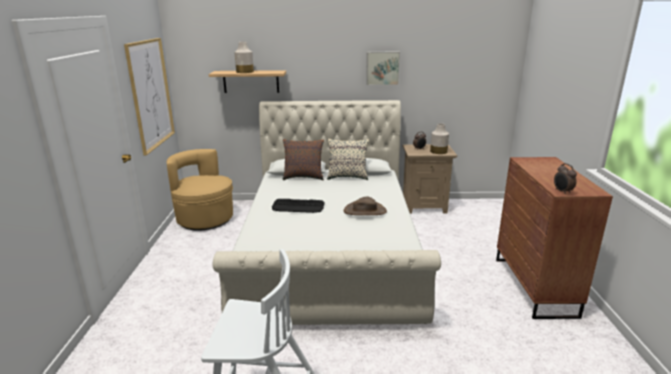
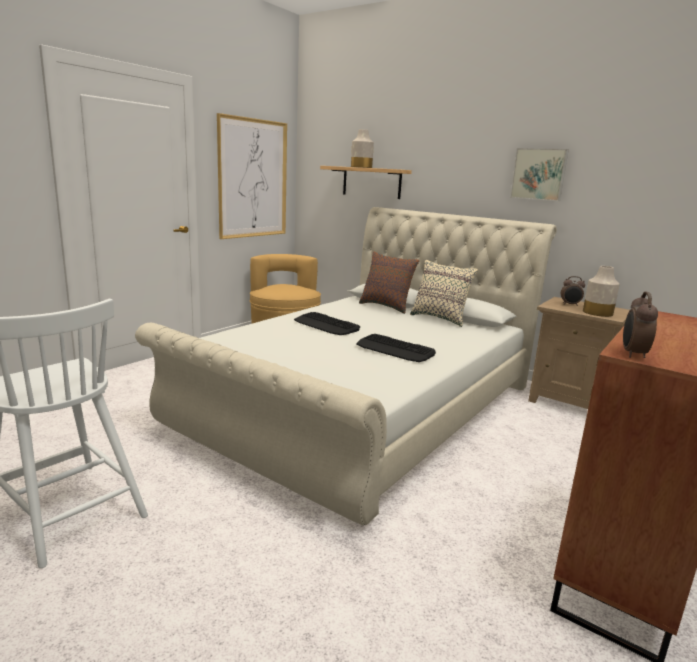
camera: 35 degrees right, 5 degrees down
(365, 211) = (395, 349): brown hat -> keyboard

